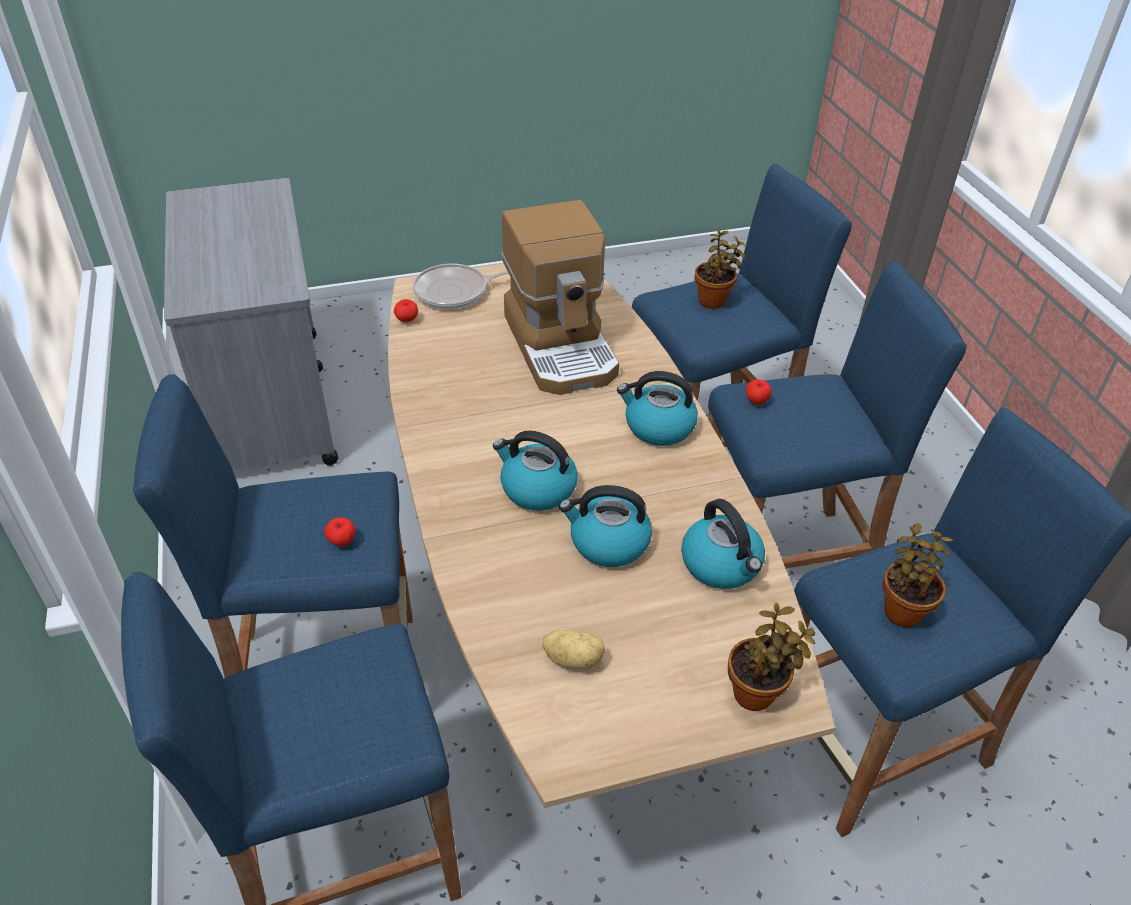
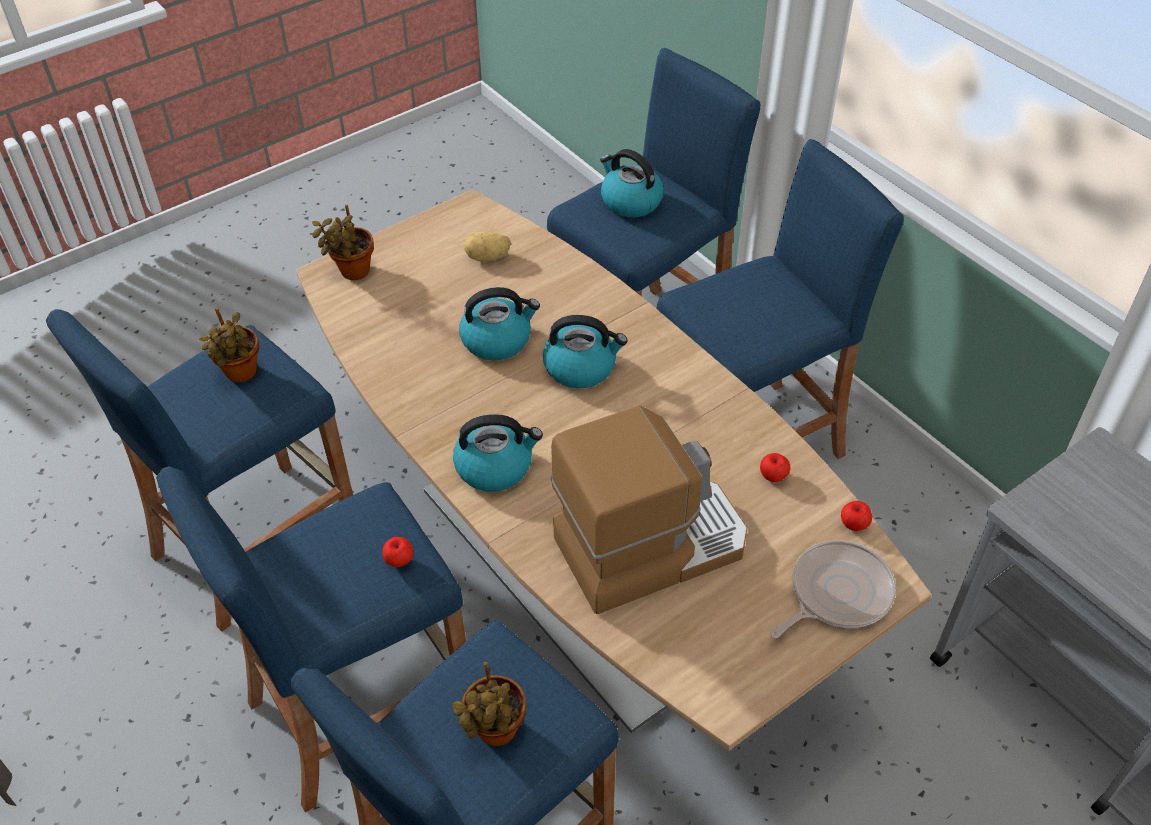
camera: 160 degrees right, 5 degrees up
(342, 541) = (715, 297): apple -> apple (773, 476)
(562, 346) = (649, 545): coffee machine -> coffee machine turned 105 degrees clockwise
(722, 565) = (396, 349): kettle -> kettle (630, 202)

